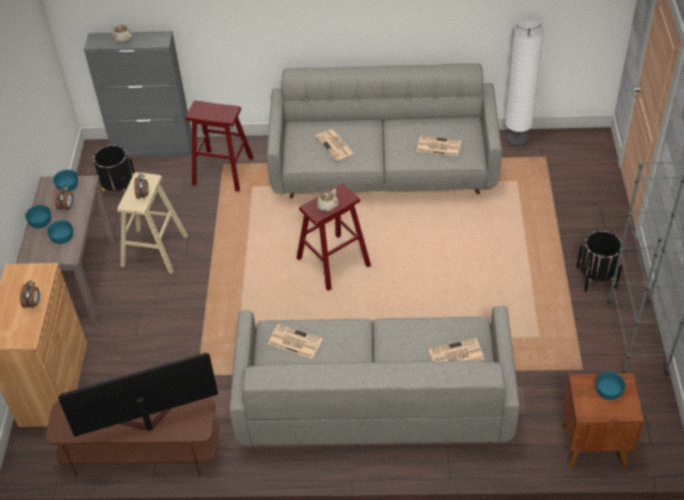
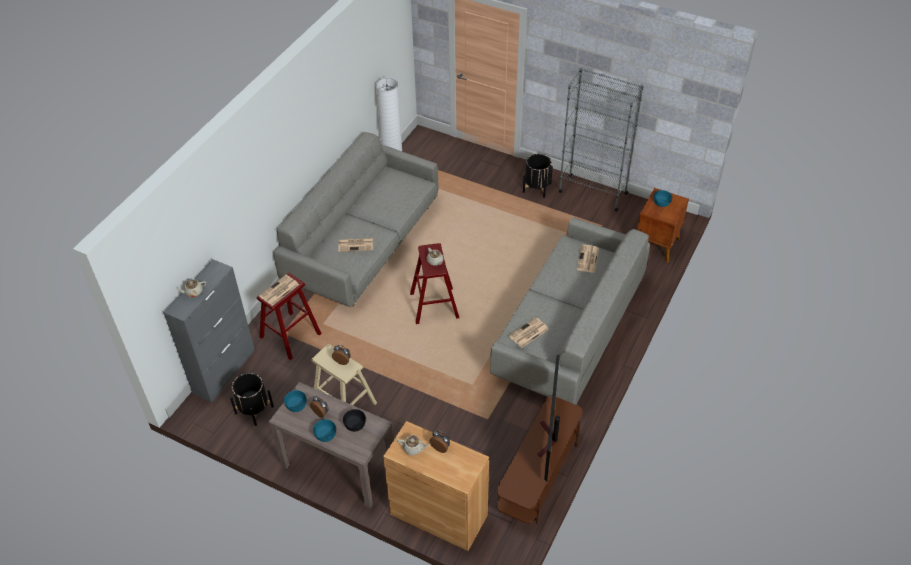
camera: 65 degrees left, 0 degrees up
(23, 282) = (413, 448): none -> beige teapot
(63, 237) = (355, 424): turquoise bowl -> black bowl
(438, 146) = (401, 195): newspaper -> newspaper (279, 291)

